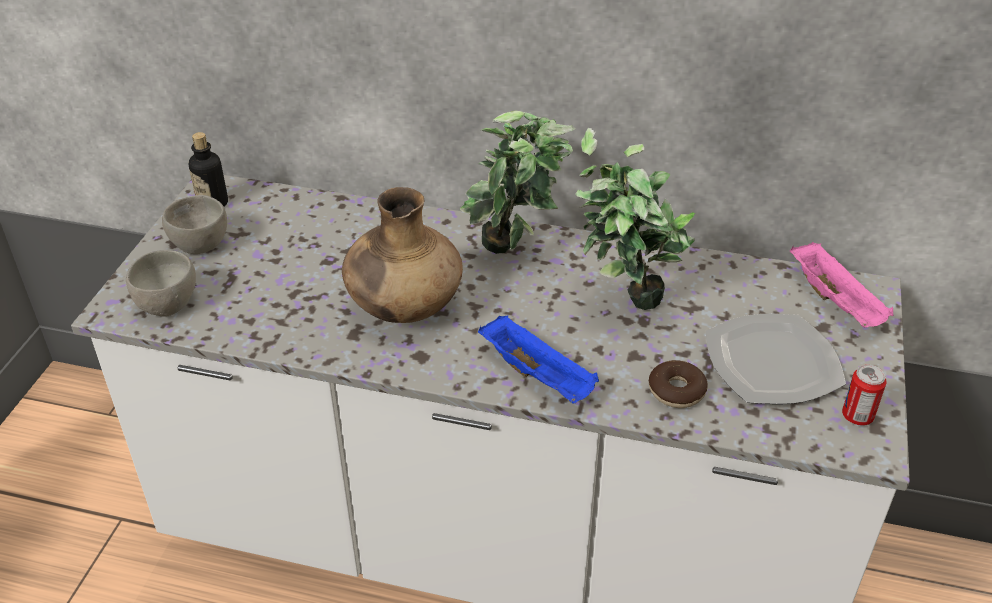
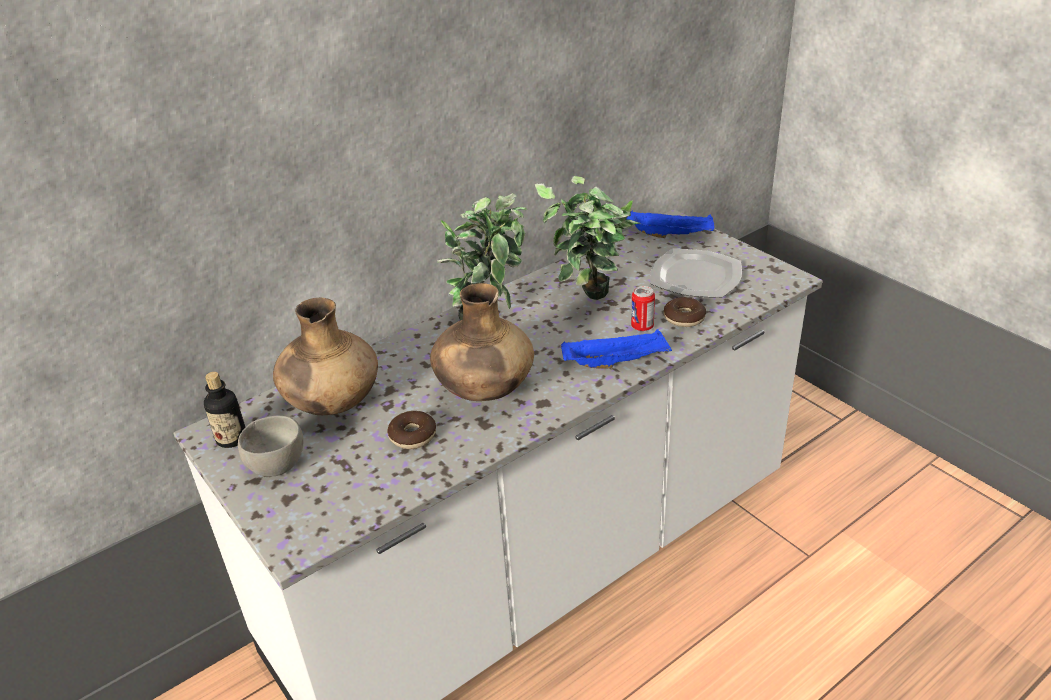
camera: 50 degrees left, 5 degrees down
(166, 304) = (327, 511): grey bowl -> none
(299, 298) = (413, 436): none -> donut
(303, 228) = (332, 403): none -> brown vase
(836, 302) = (670, 235): pink tray -> blue tray
(857, 416) = (763, 271): can -> can (642, 326)

